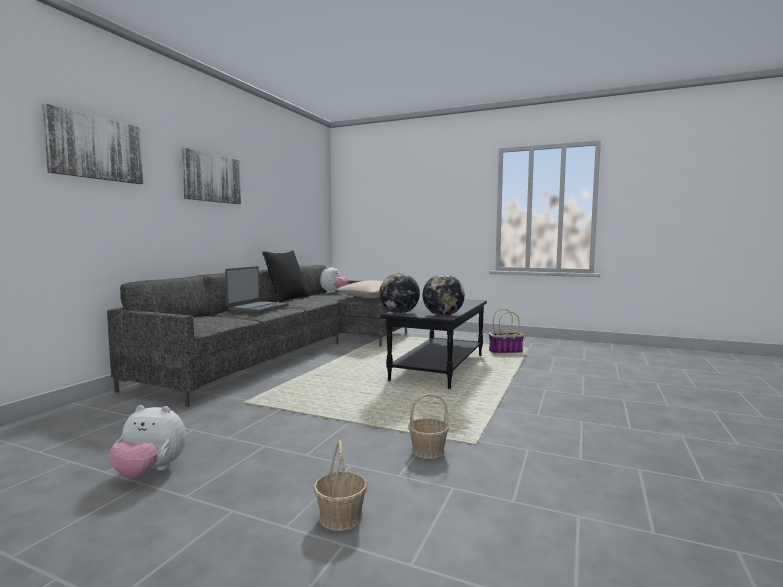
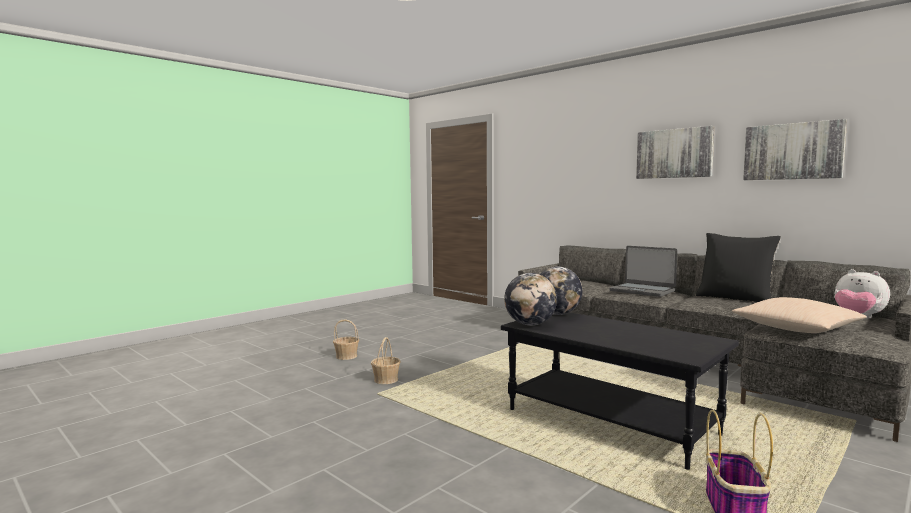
camera: 110 degrees right, 0 degrees up
(95, 148) = (569, 152): picture -> picture (792, 151)
(150, 472) = (429, 331): plush toy -> none

